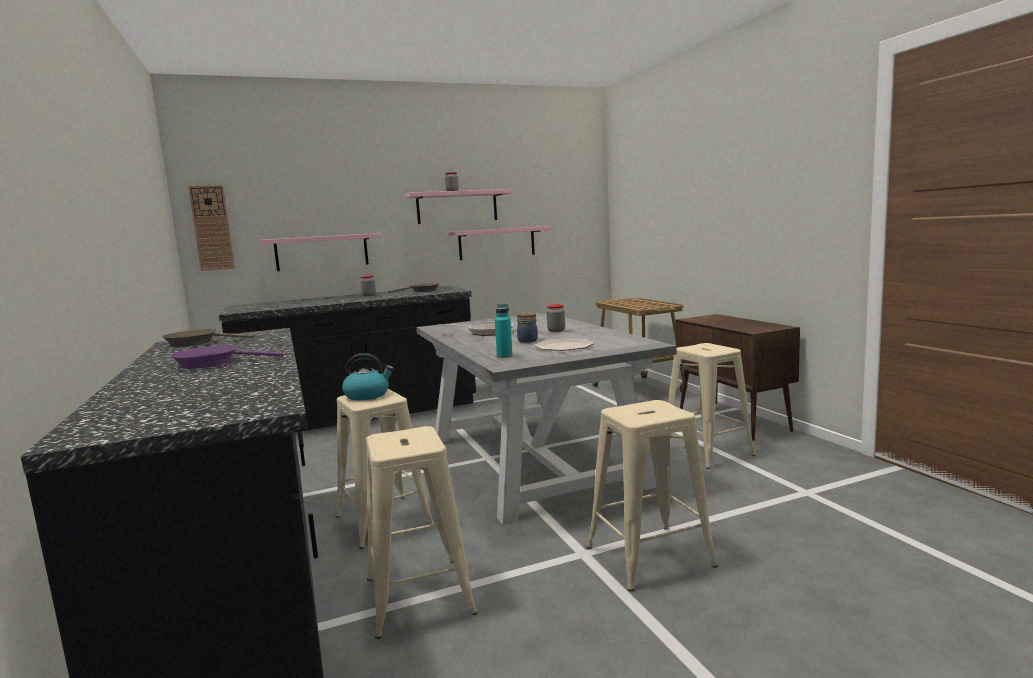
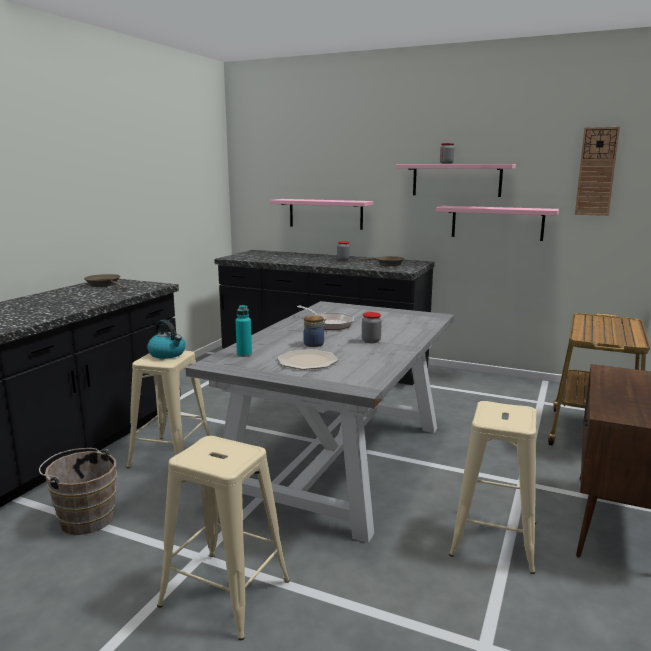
camera: 45 degrees right, 5 degrees up
(212, 228) = (250, 186): wall clock -> wall clock (596, 171)
(212, 363) = (41, 306): purple frying pan -> none
(419, 596) = (84, 517): beige stool -> brown bucket

